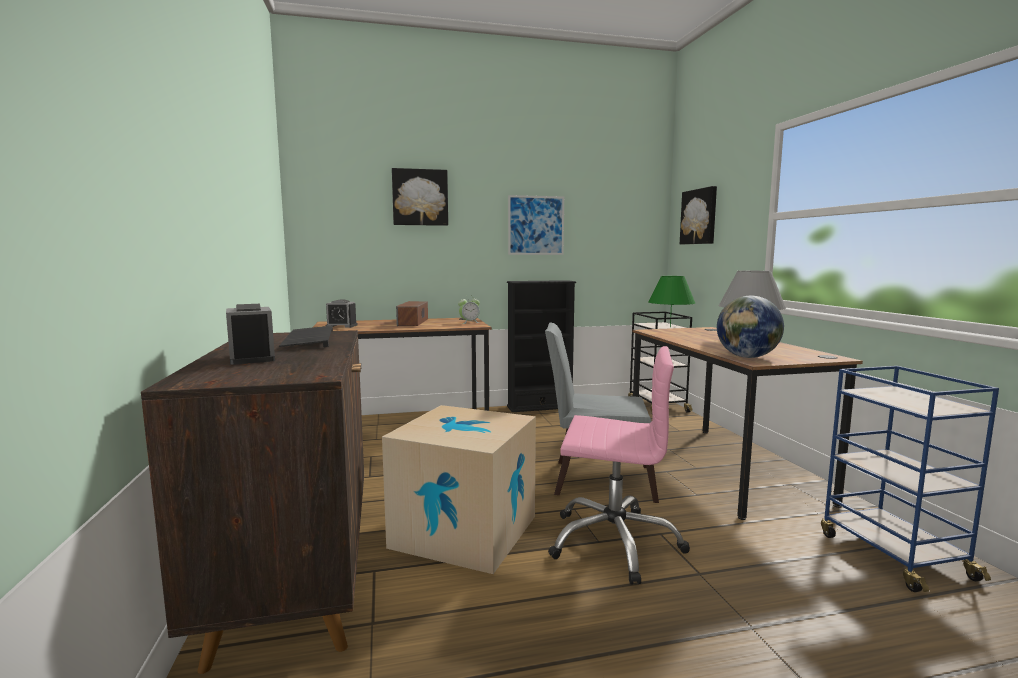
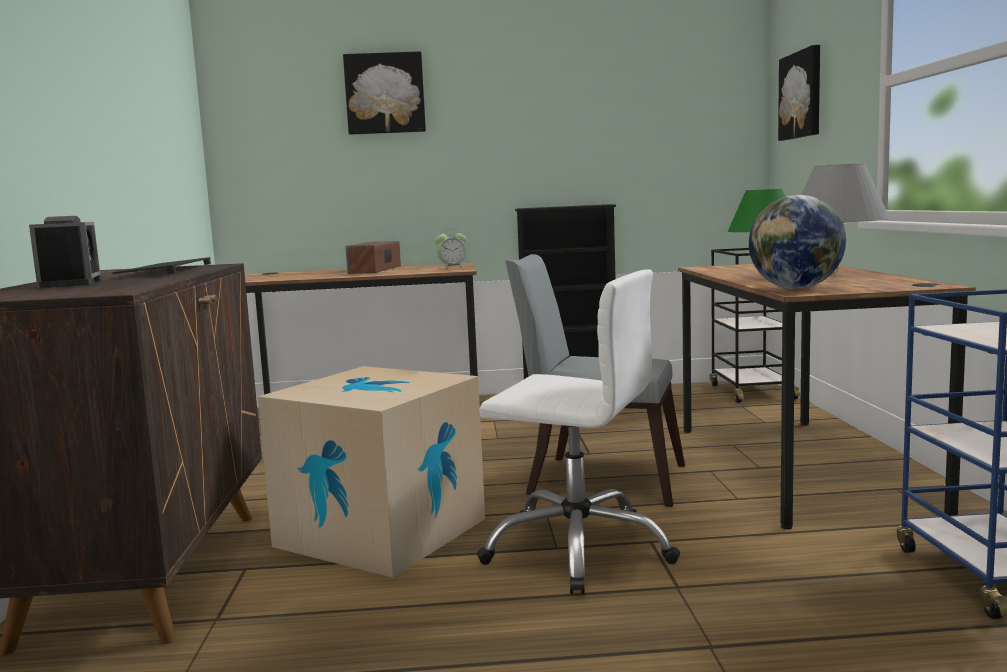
camera: 10 degrees right, 0 degrees up
(341, 326) = (275, 276): alarm clock -> none
(536, 225) = (556, 124): picture -> none
(614, 542) = (578, 549): pink office chair -> white office chair

